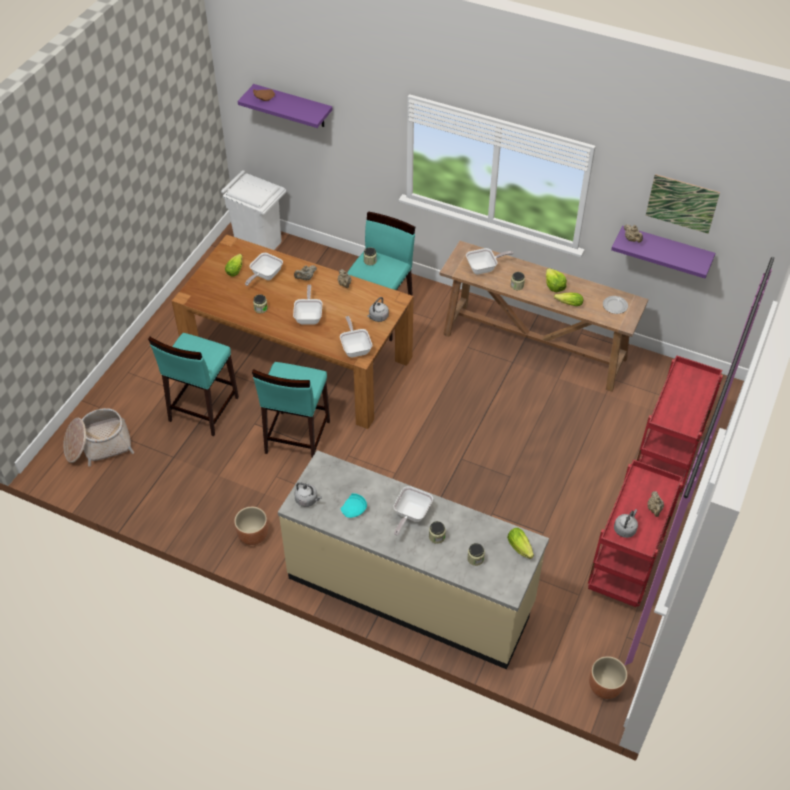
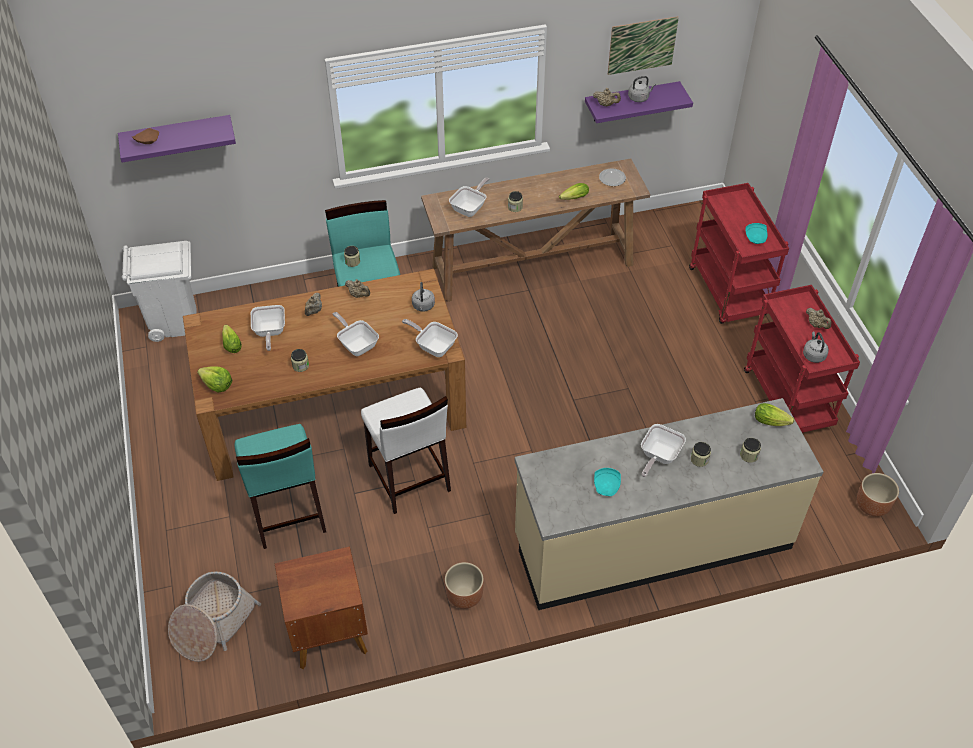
camera: 40 degrees left, 0 degrees up
(152, 498) = (327, 633): none -> brown nightstand
(296, 437) = (409, 479): turquoise stool -> white stool
(307, 500) = (557, 506): grey kettle -> grey kettle (639, 98)
(410, 515) = (658, 456): frying pan -> frying pan turned 45 degrees clockwise
(554, 286) = (546, 190): lettuce -> lettuce (217, 385)
(683, 416) = (756, 237): none -> turquoise plate

